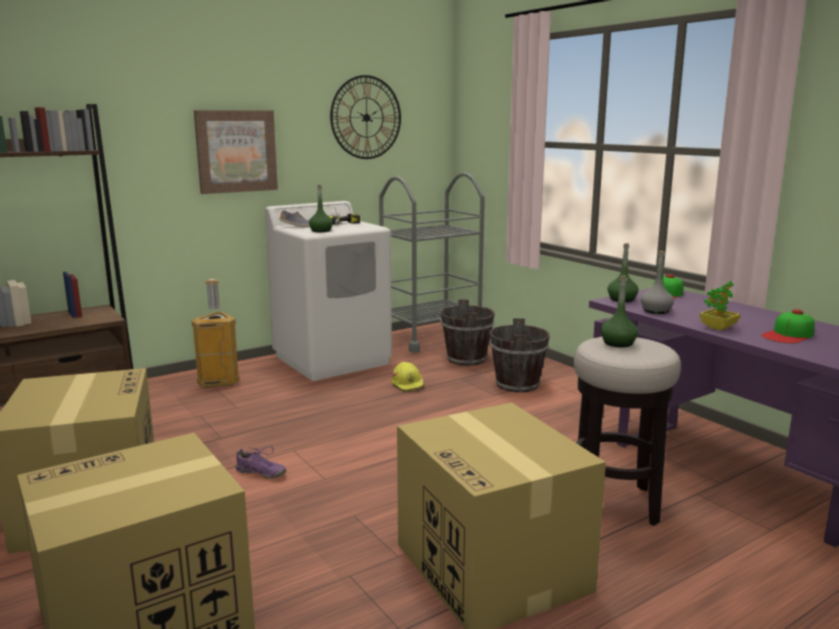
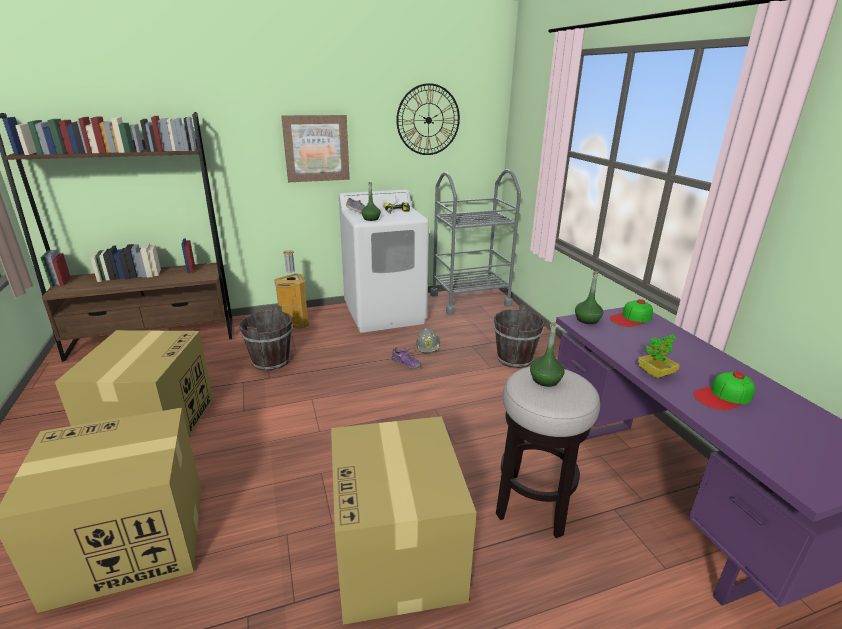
camera: 15 degrees right, 10 degrees up
(260, 473) = (278, 417): purple shoe -> purple shoe (406, 364)
(408, 384) = (428, 346): yellow hard hat -> grey hard hat
(466, 359) = (486, 327): brown bucket -> brown bucket (271, 362)
(656, 311) = (609, 340): grey bottle -> none

